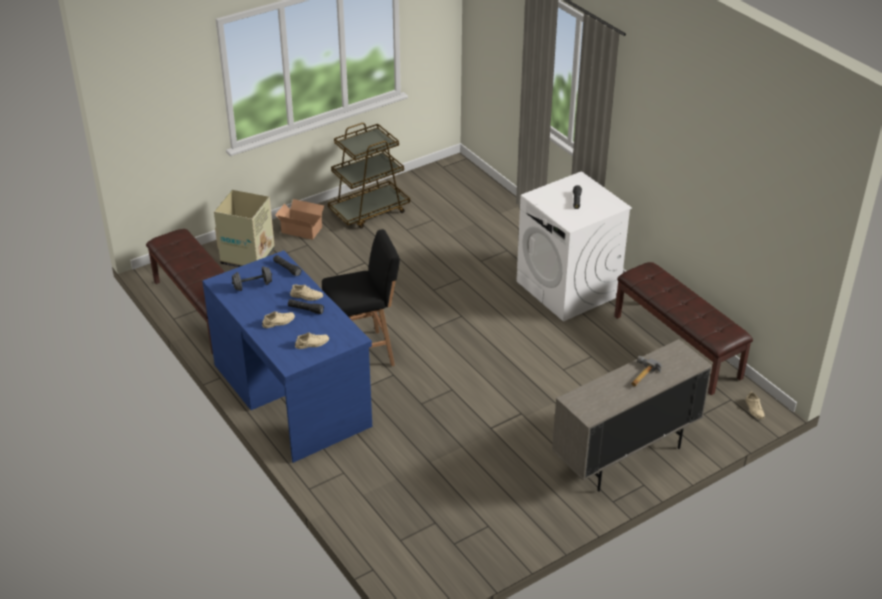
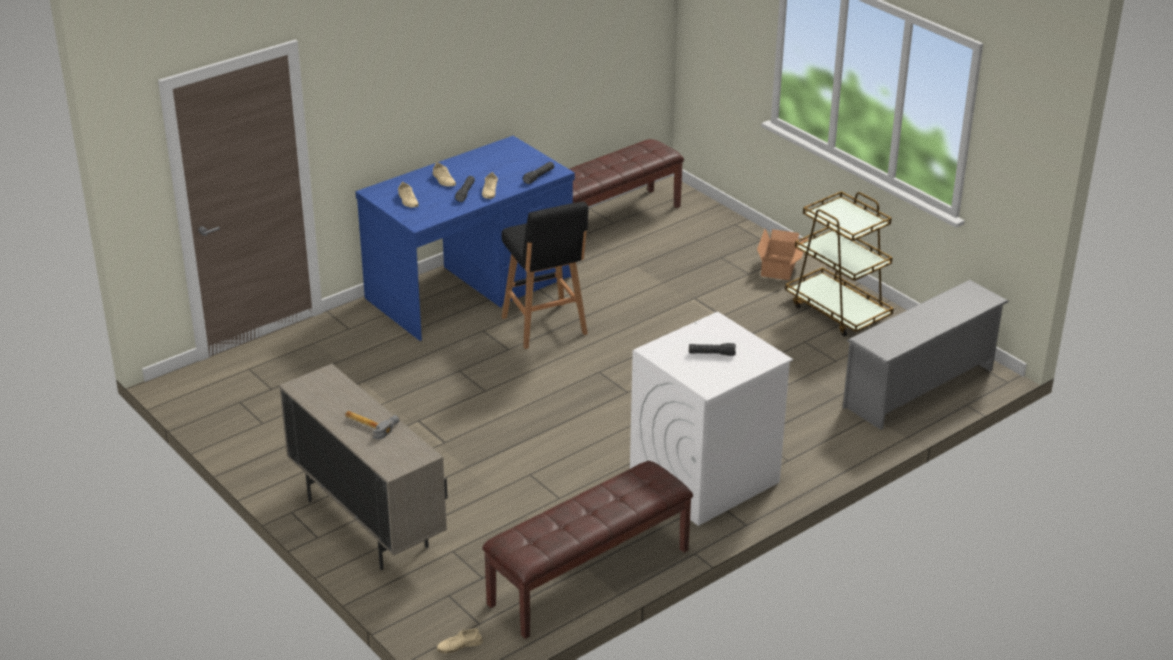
camera: 85 degrees right, 5 degrees down
(248, 256) = (713, 238): cardboard box -> none
(252, 286) = (505, 161): grey dumbbell -> none
(471, 191) = (920, 389): none -> grey shoe rack

